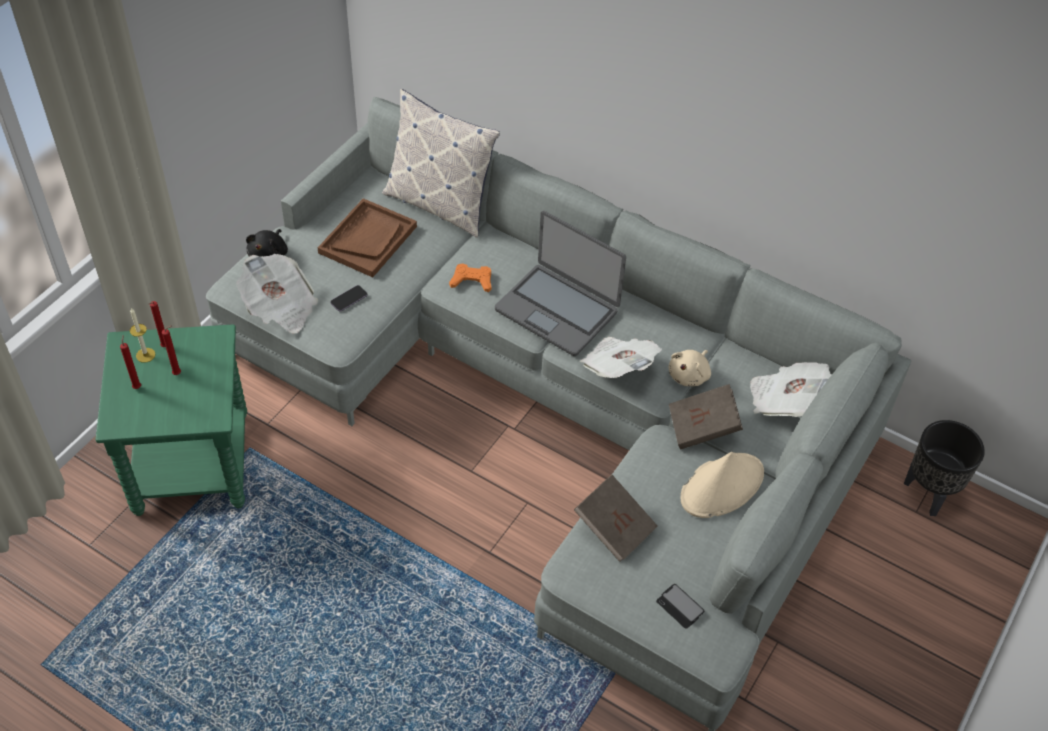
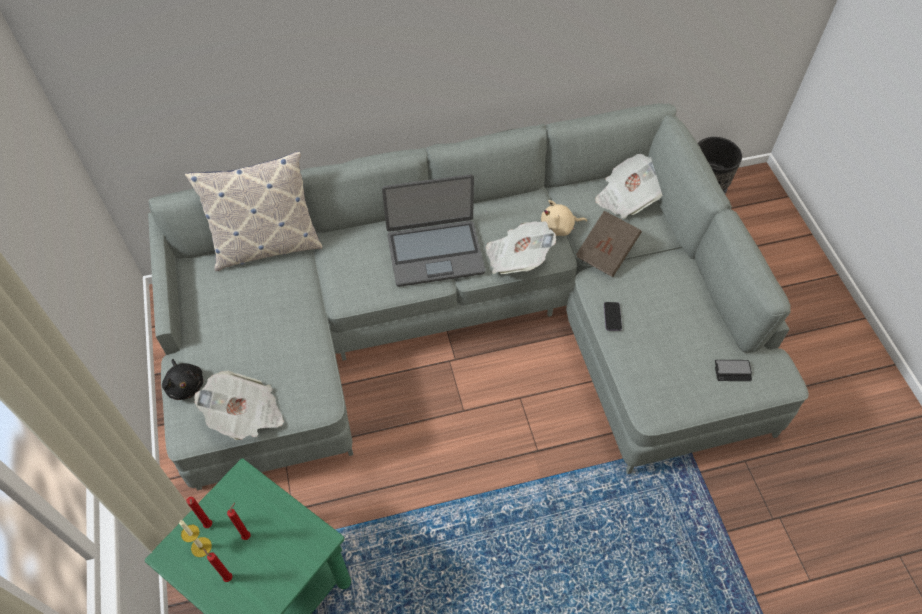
camera: 45 degrees left, 5 degrees up
(349, 299) = (289, 365): phone -> phone (612, 317)
(368, 239) = (247, 311): brown tray -> none
(472, 281) = (357, 280): orange game controller -> none
(614, 527) = (641, 358): brown book -> none
(689, 375) = (559, 227): beige plush toy -> beige plush toy turned 90 degrees clockwise
(722, 486) = (661, 278): beige hat -> none

